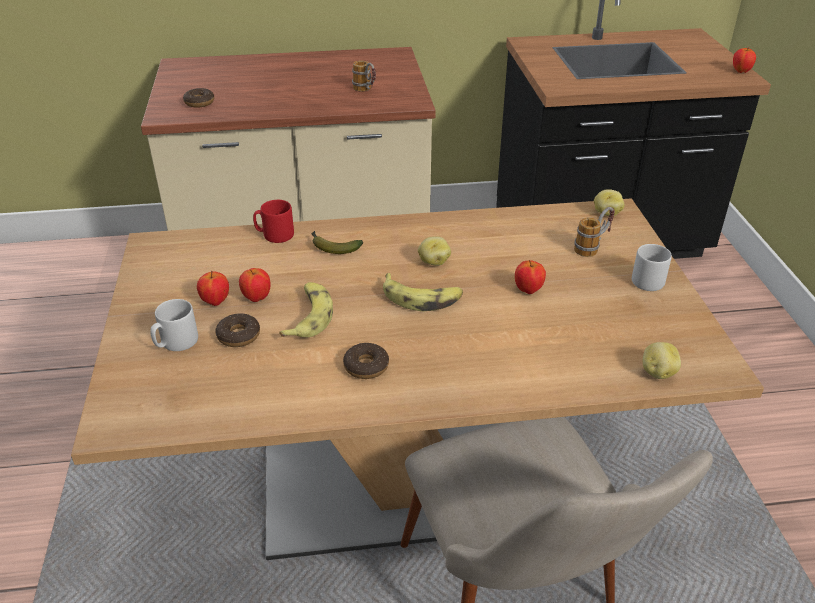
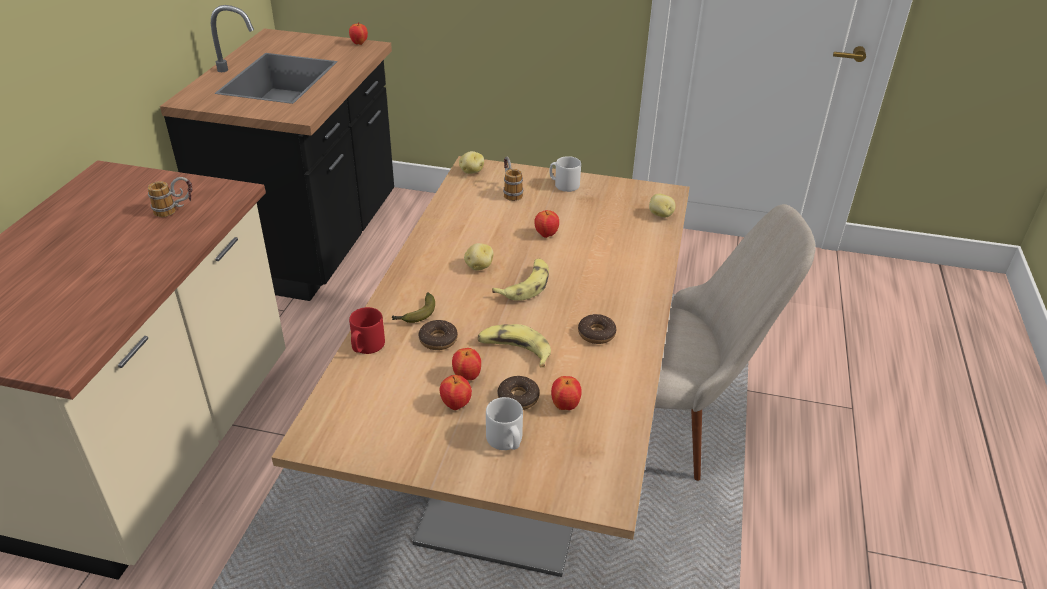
camera: 70 degrees left, 0 degrees up
(199, 102) = (58, 330): donut -> donut (438, 340)
(237, 369) = (565, 406): none -> apple

